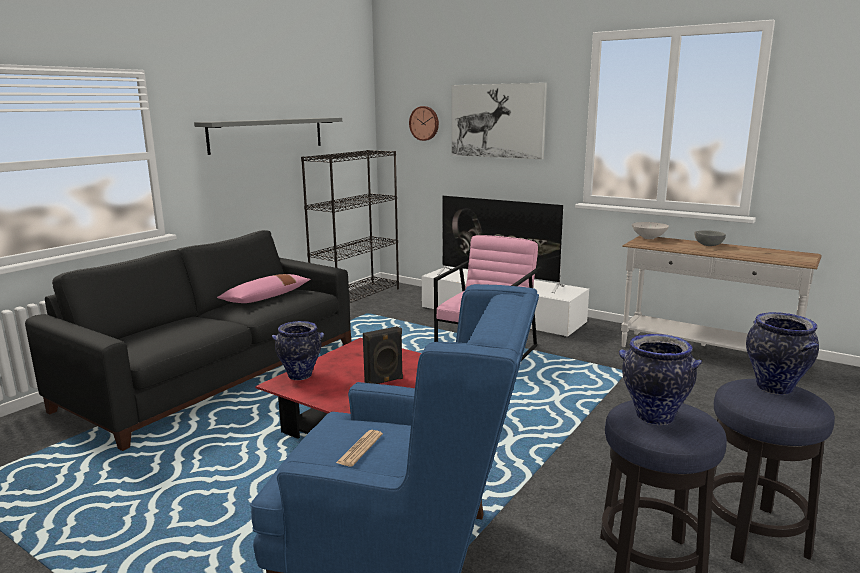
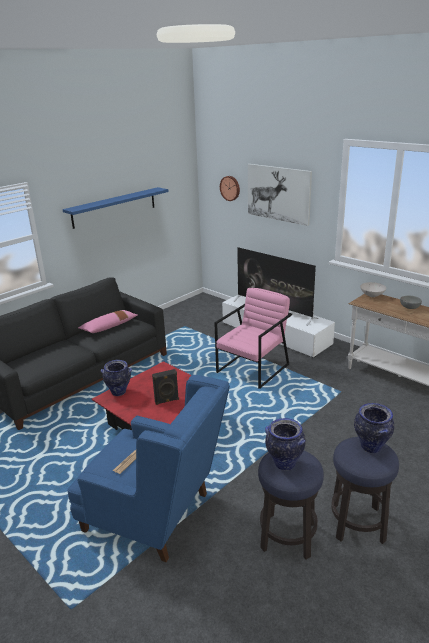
camera: 10 degrees right, 10 degrees up
(267, 134) = (114, 207): grey shelf -> blue shelf
(357, 297) = (181, 309): black bookcase -> none

